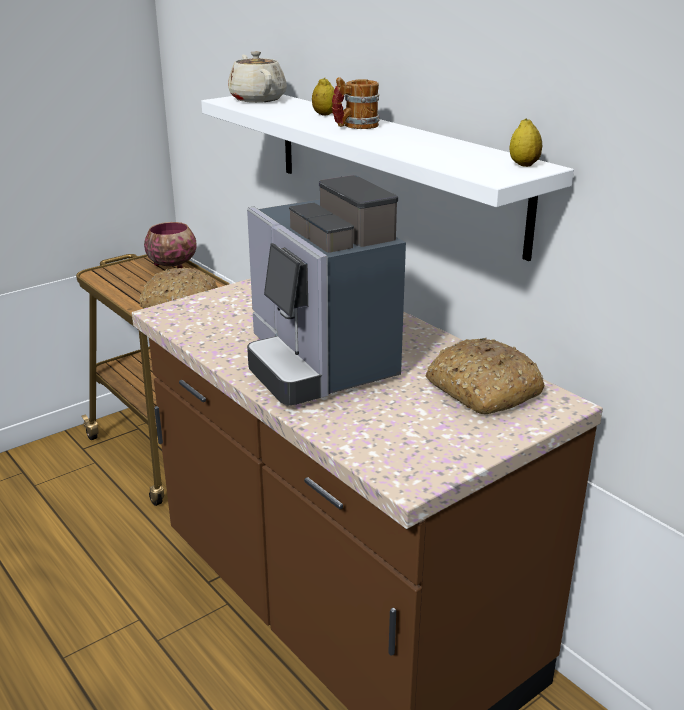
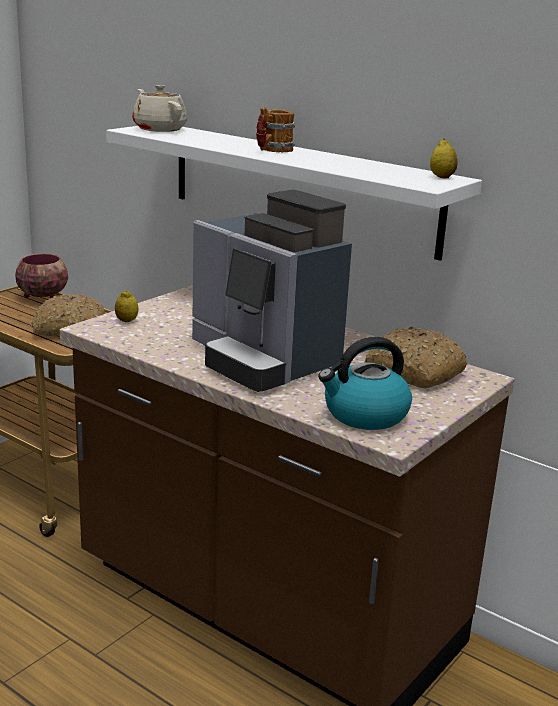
camera: 15 degrees left, 5 degrees down
(324, 115) = (235, 141): lemon -> lemon (126, 321)
(394, 445) = (364, 415): none -> kettle

